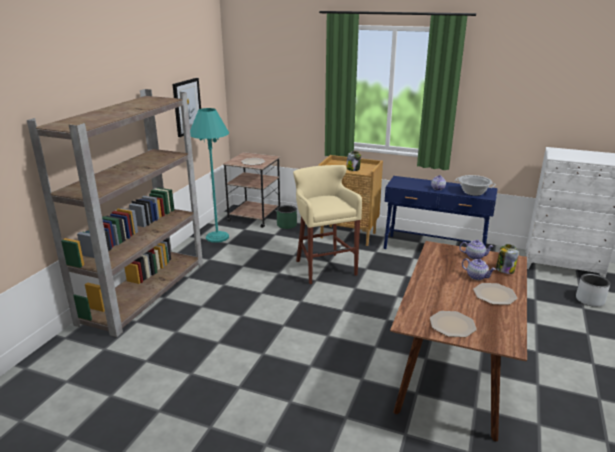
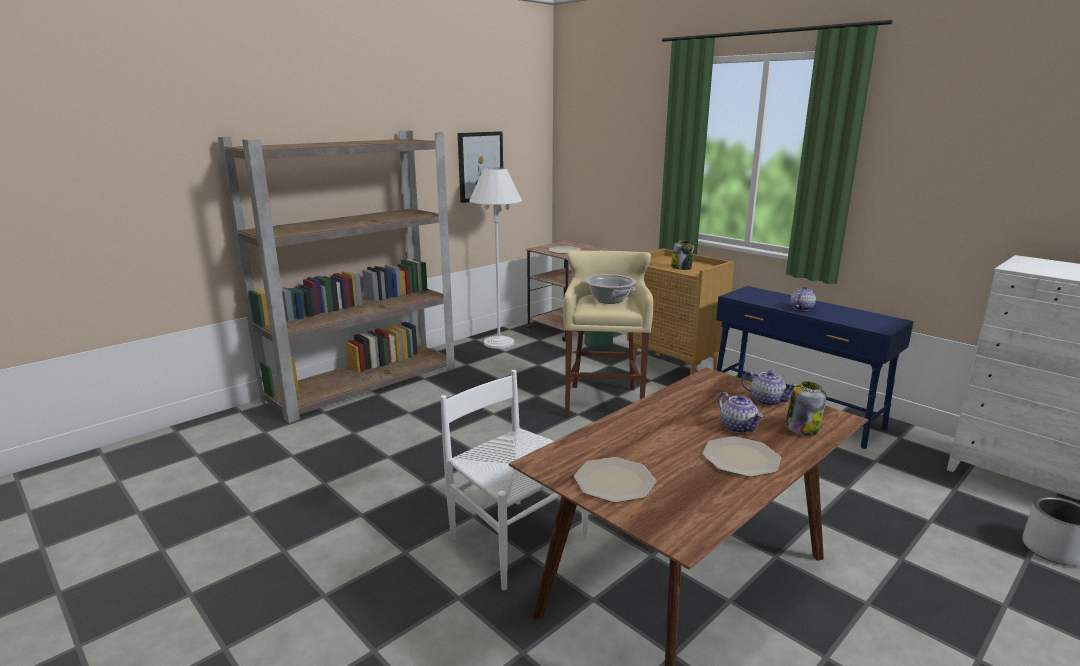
camera: 25 degrees right, 5 degrees down
(217, 237) = (499, 343): turquoise floor lamp -> white floor lamp
(347, 373) = (514, 539): none -> white chair
(473, 192) = (859, 320): cooking pot -> cooking pot (609, 299)

